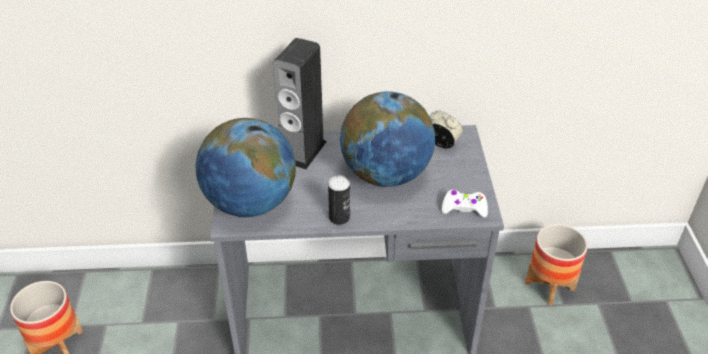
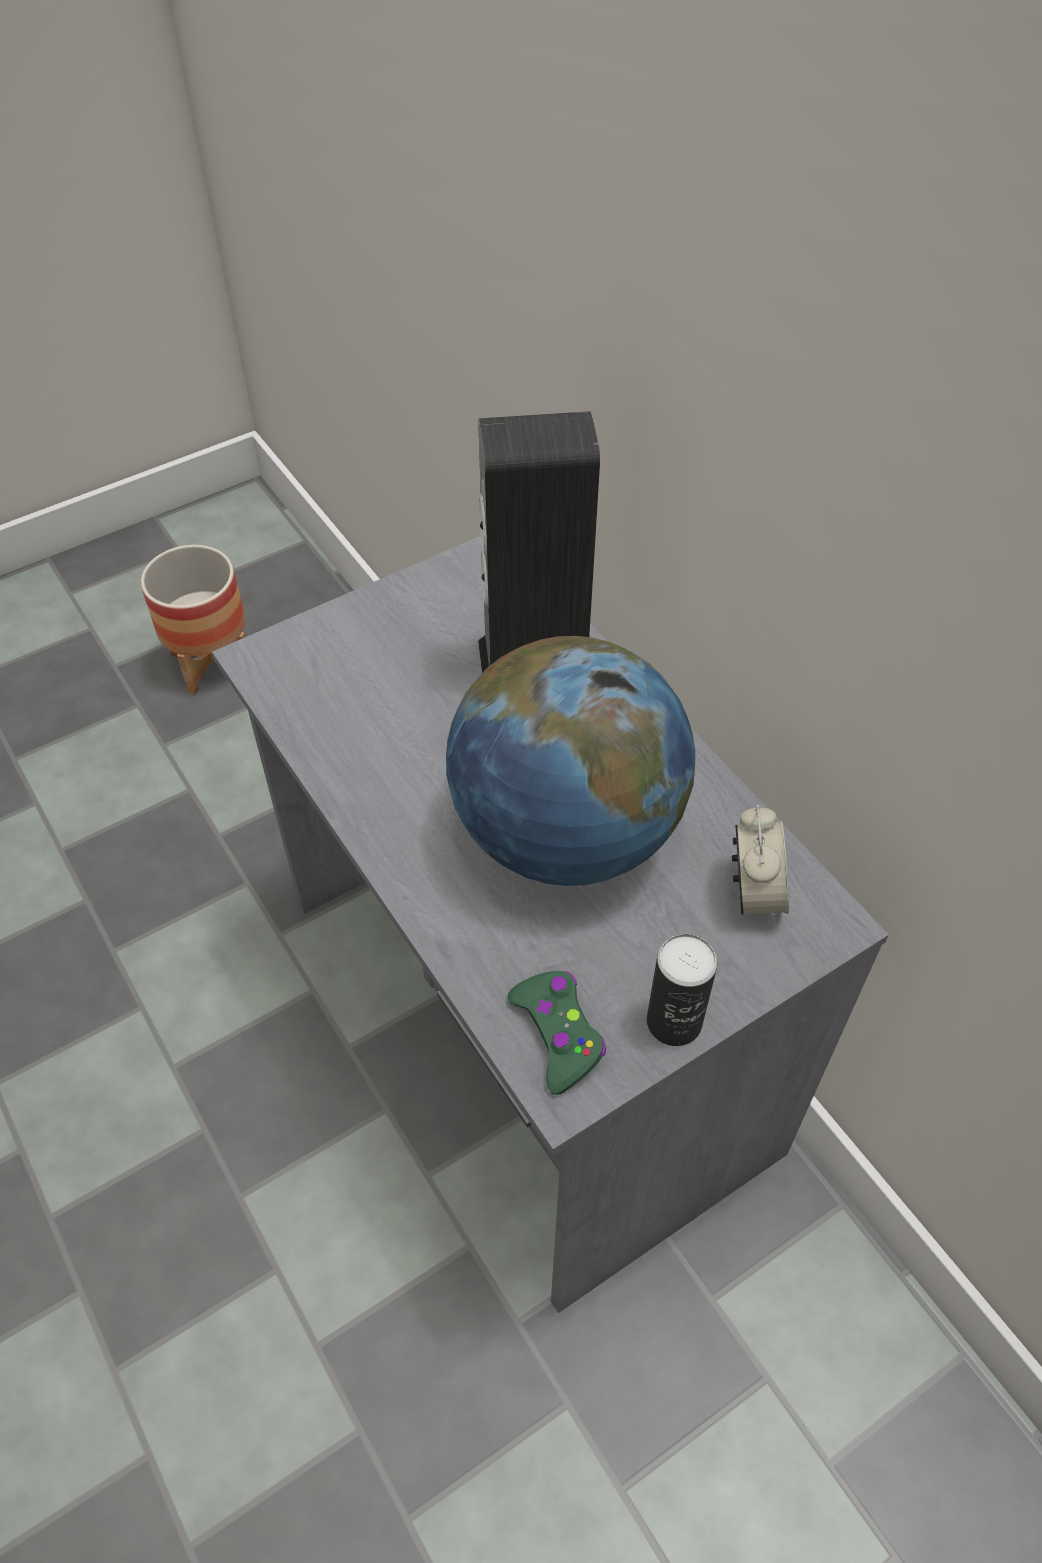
camera: 60 degrees right, 10 degrees up
(250, 203) = (333, 660): globe -> none
(339, 217) = (378, 814): can -> can (674, 1021)
(464, 208) = (558, 1034): white game controller -> green game controller
(550, 286) = (864, 1405): planter -> none

